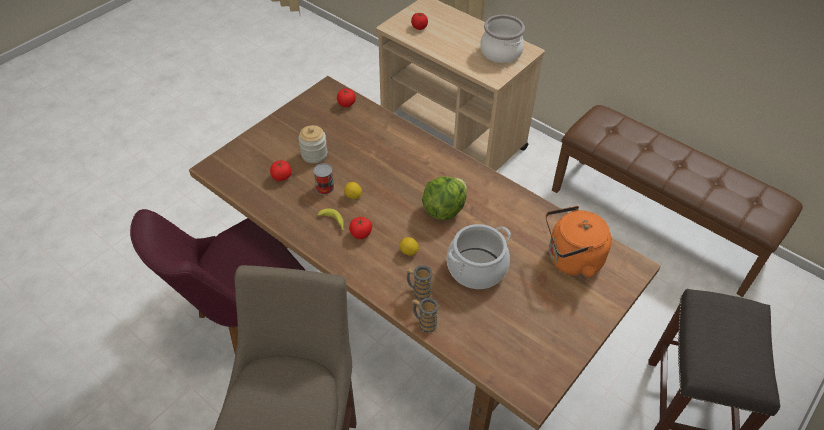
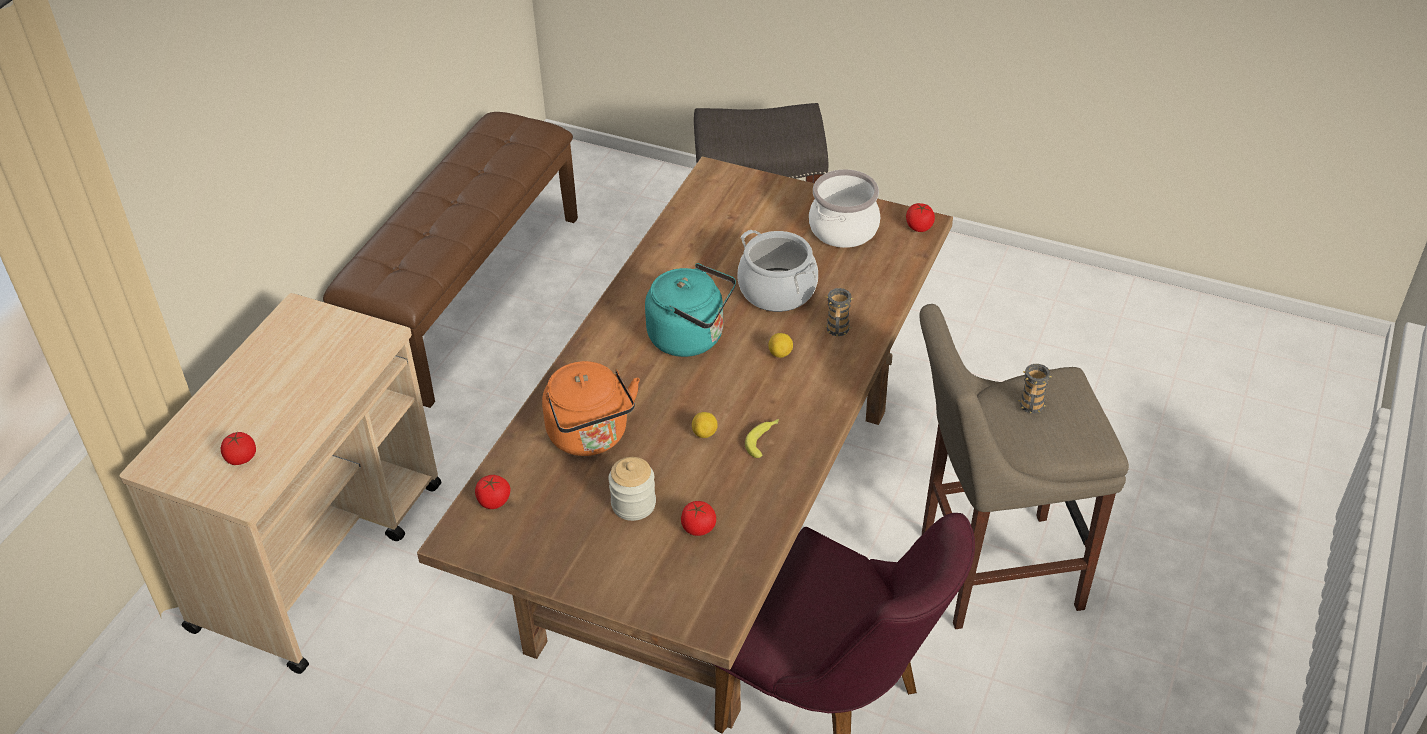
camera: 105 degrees left, 5 degrees down
(325, 187) = (701, 469): can -> none
(361, 234) = (771, 406): tomato -> tomato (919, 227)
(424, 323) = (880, 317): mug -> mug (1031, 408)
(443, 209) = (691, 337): lettuce -> turquoise kettle
(500, 52) = (305, 341): cooking pot -> cooking pot (844, 229)
(571, 260) = (727, 219): orange kettle -> orange kettle (591, 437)

